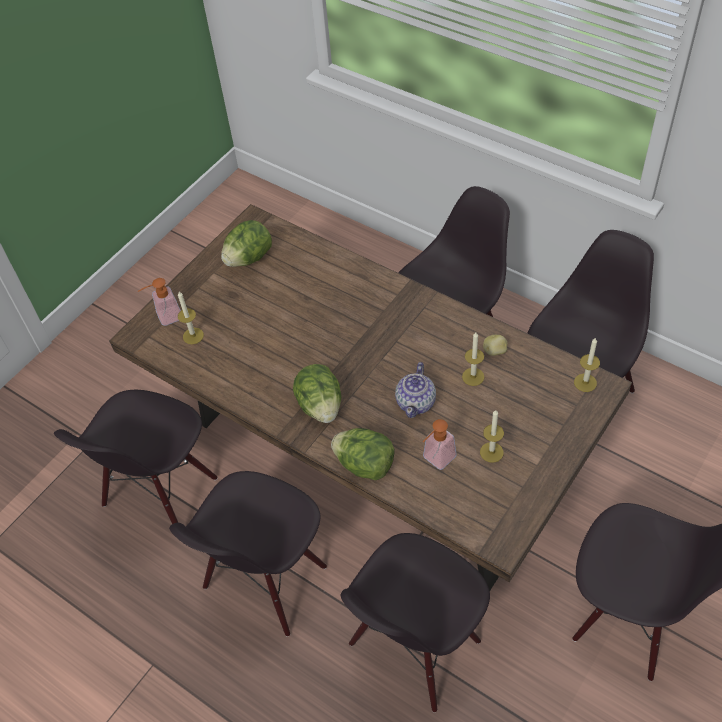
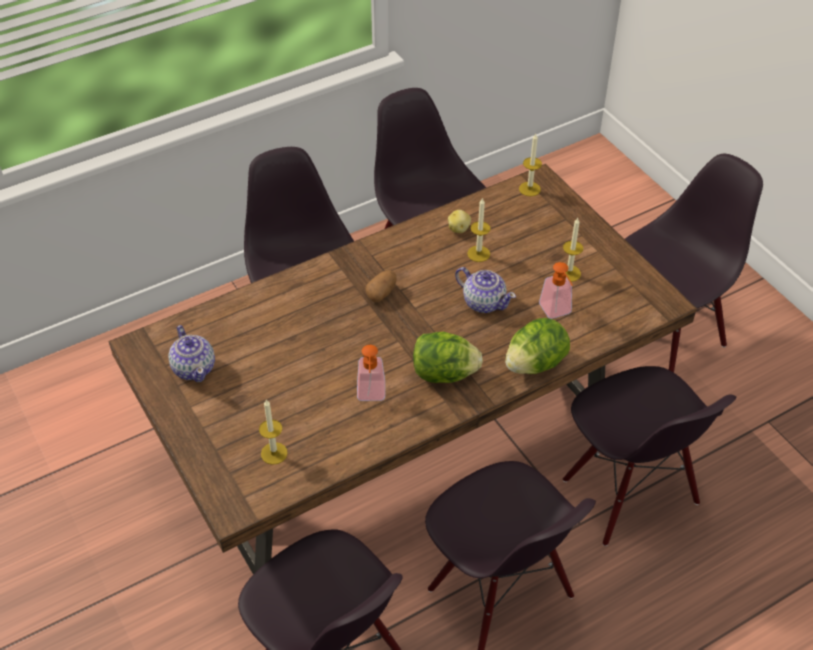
camera: 70 degrees left, 5 degrees down
(165, 318) = (226, 472): soap dispenser -> soap dispenser (371, 396)
(249, 258) = (194, 368): lettuce -> teapot
(385, 331) = (382, 293): none -> potato

